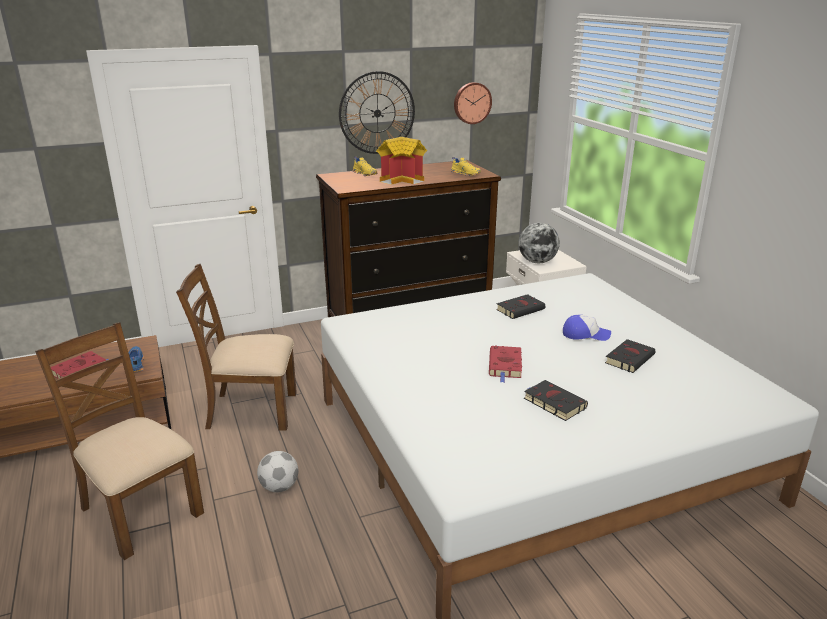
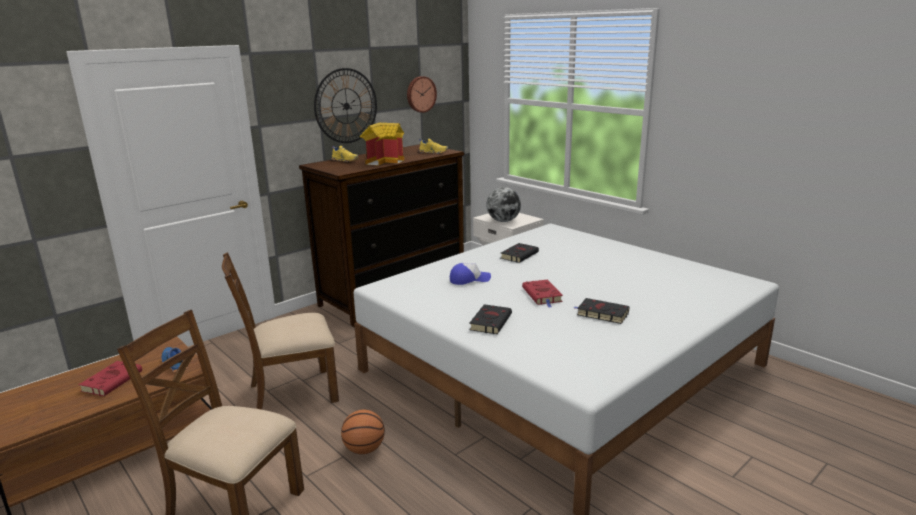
camera: 20 degrees left, 5 degrees down
(279, 487) = (364, 449): football -> basketball
(585, 334) = (583, 264): cap -> cap (469, 279)
(630, 358) = (629, 274): black book -> black book (491, 321)

